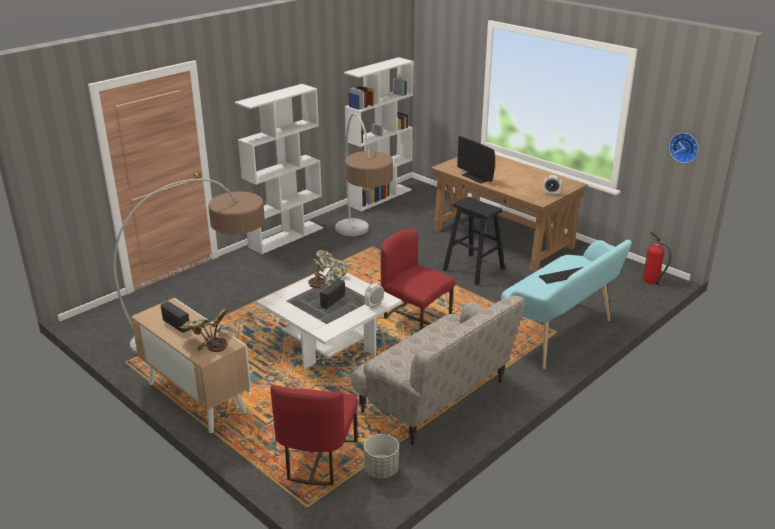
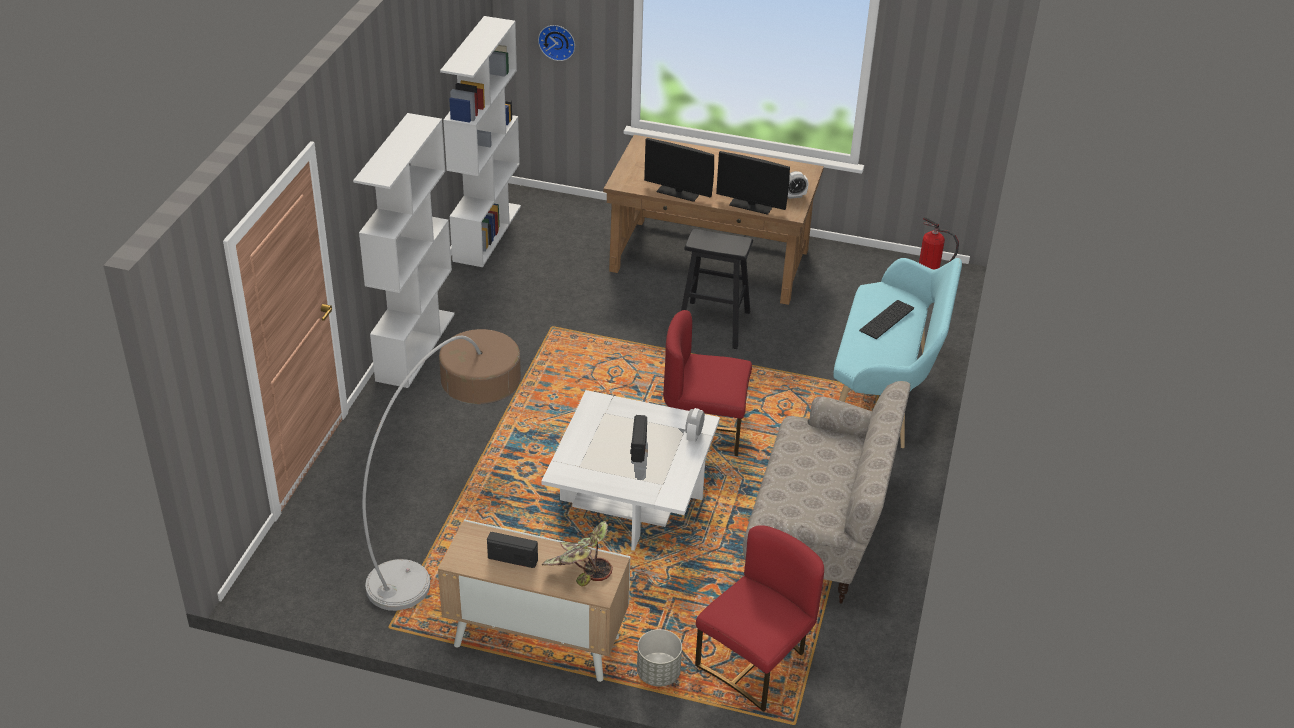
camera: 30 degrees left, 10 degrees up
(317, 459) = (755, 663): red chair -> red chair turned 120 degrees counterclockwise
(328, 281) = (605, 419): potted plant -> none
(362, 249) = (542, 335): floor lamp -> none
(381, 470) = (835, 648): grey planter -> grey planter (658, 674)
(517, 192) = (751, 205): none -> monitor
(684, 147) = (956, 103): wall clock -> wall clock (557, 41)

